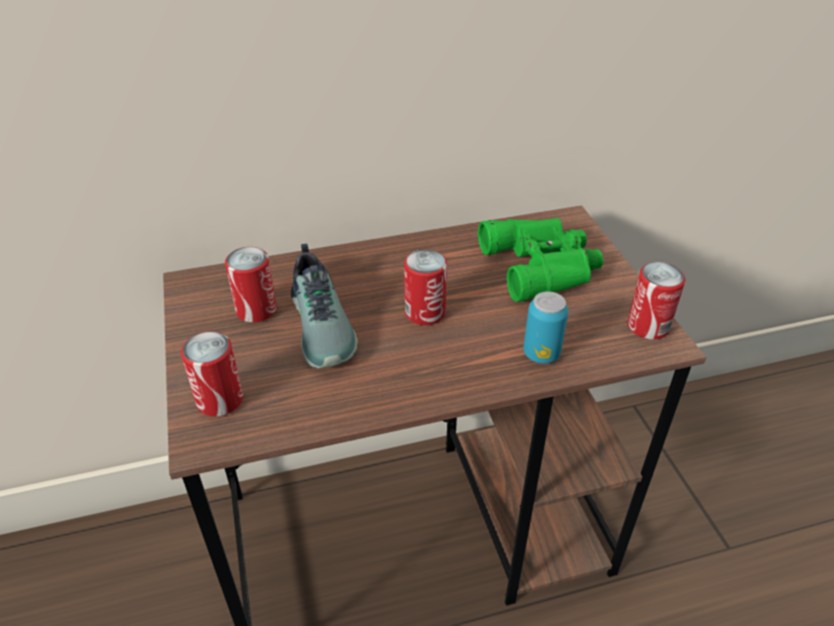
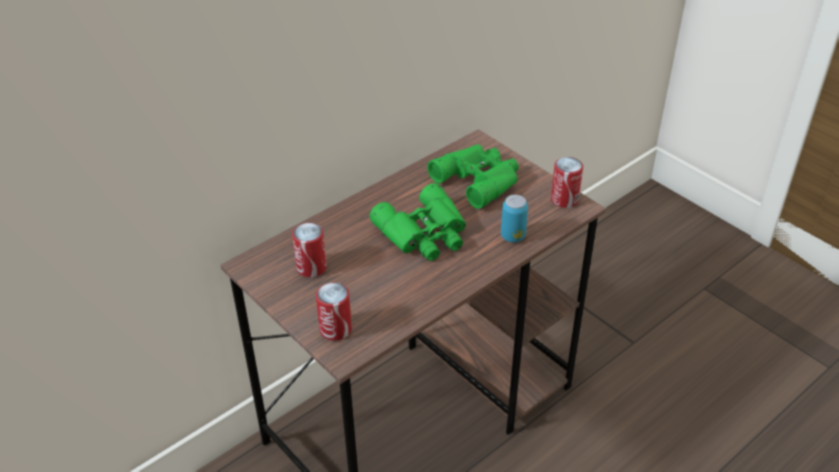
camera: 25 degrees left, 0 degrees up
(324, 325) = (366, 263): shoe -> none
(425, 312) = (425, 234): can -> green binoculars

